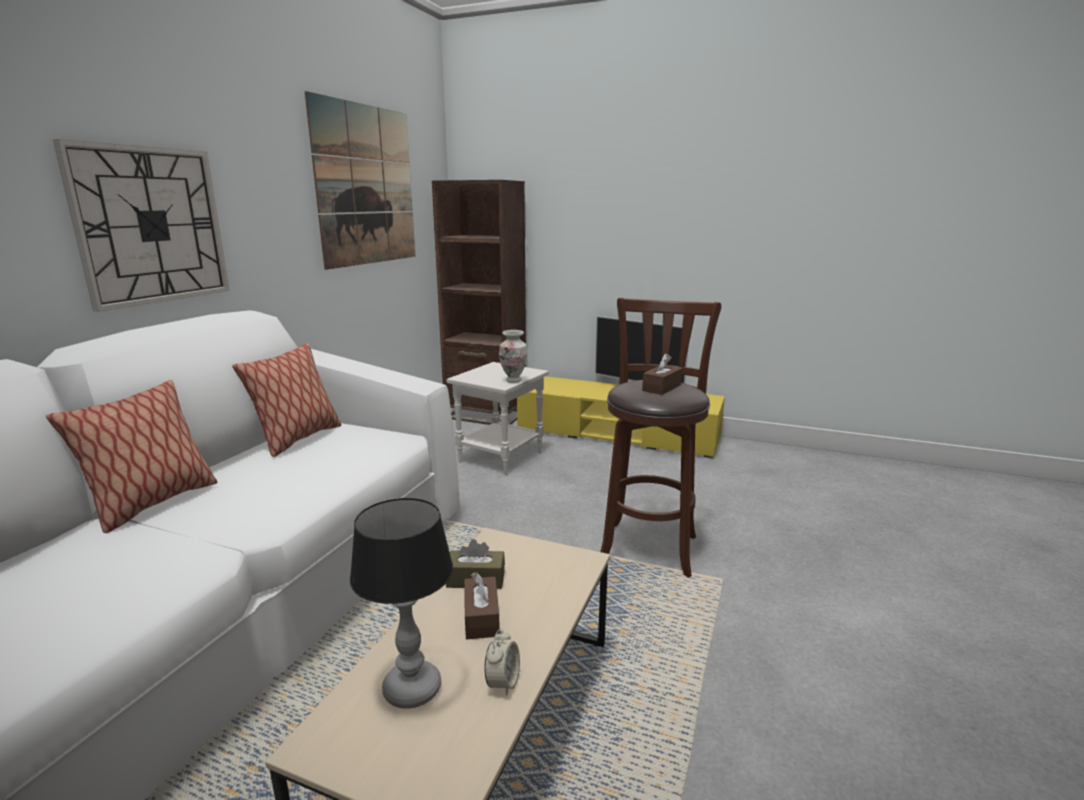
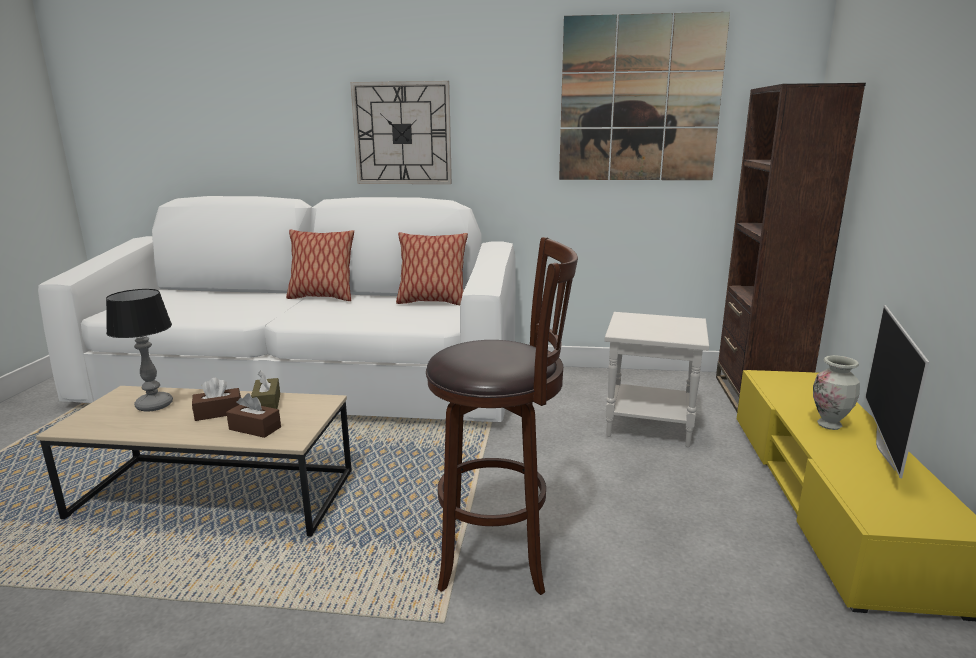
camera: 75 degrees right, 0 degrees up
(503, 682) = (147, 428): alarm clock -> none
(514, 380) = (642, 335): vase -> vase (829, 425)
(661, 388) = (488, 354): brown tissue box -> brown tissue box (255, 428)

